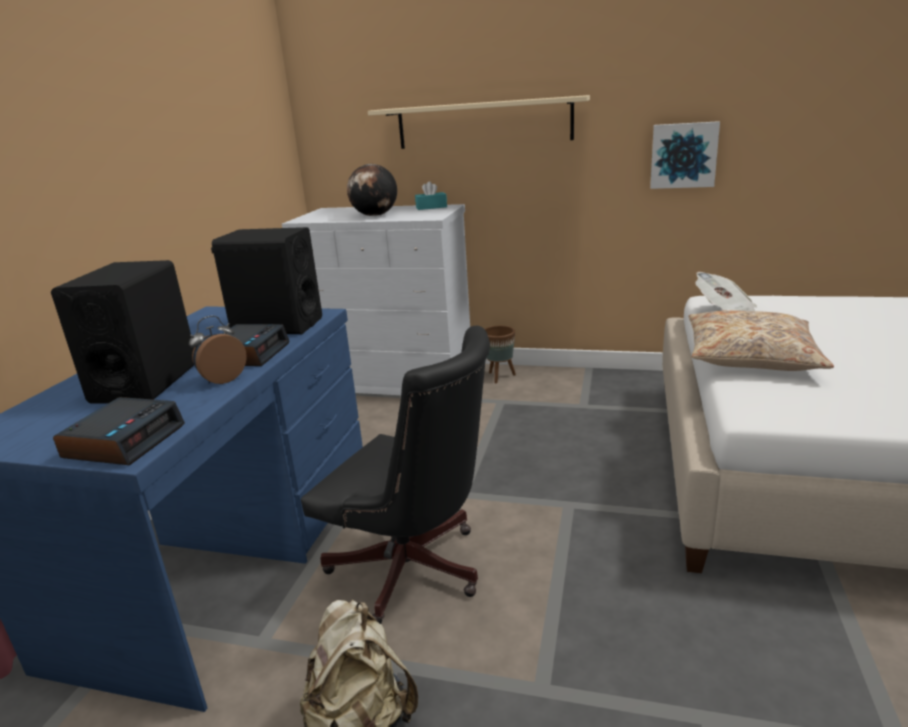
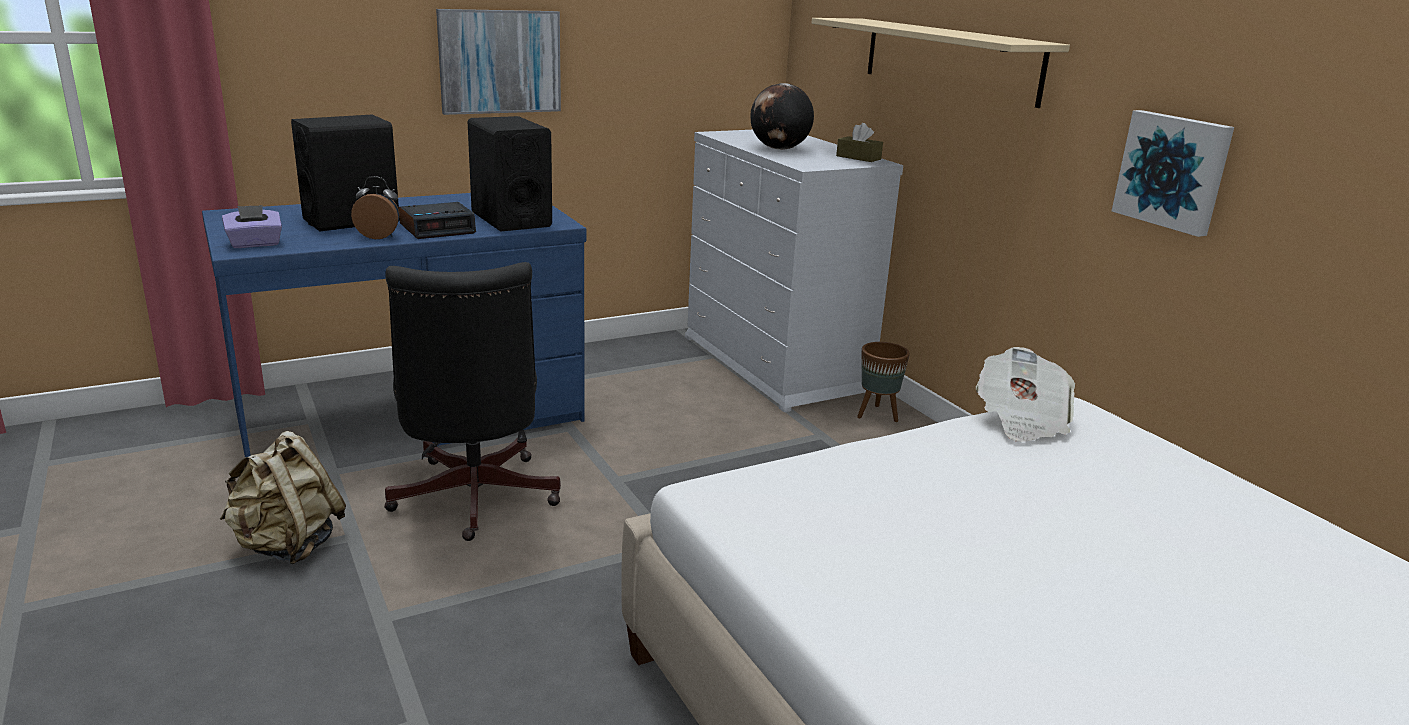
camera: 45 degrees right, 0 degrees up
(125, 441) = (255, 244): alarm clock -> purple tissue box
(137, 191) = (500, 61): none -> picture
(431, 207) = (858, 157): turquoise tissue box -> brown tissue box
(750, 356) = (883, 463): beige pillow -> none

